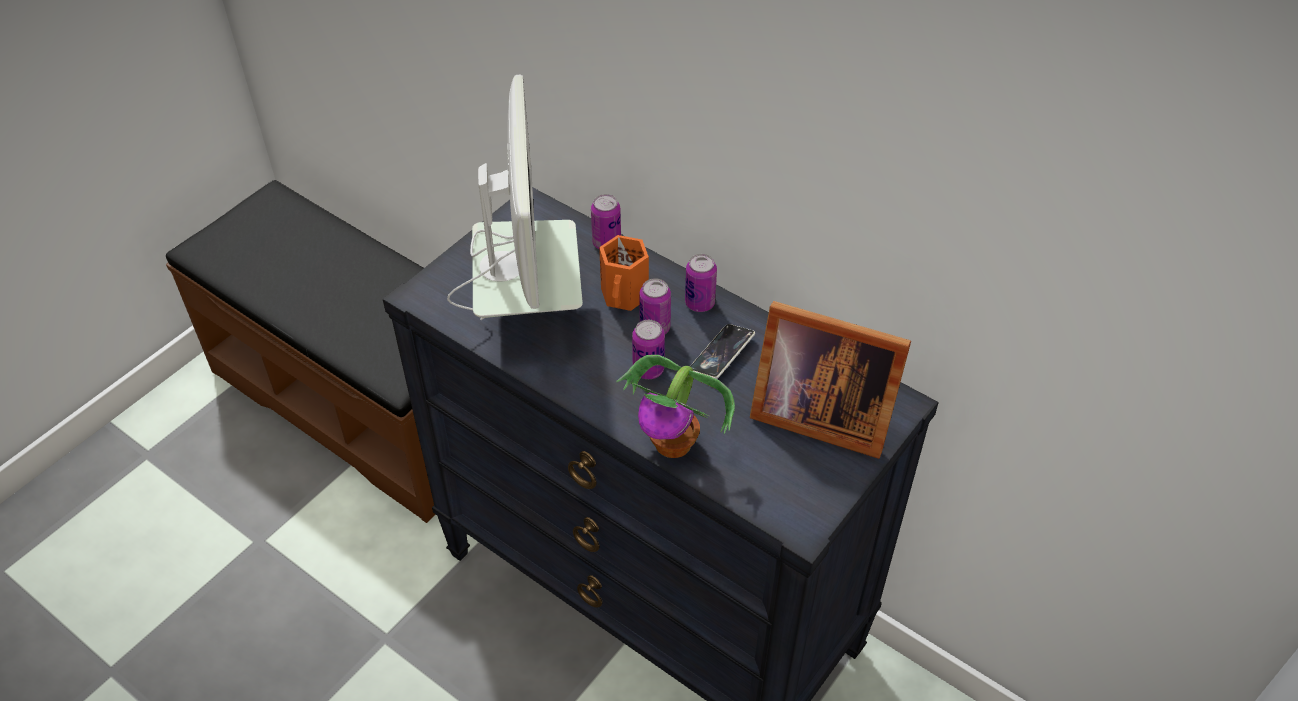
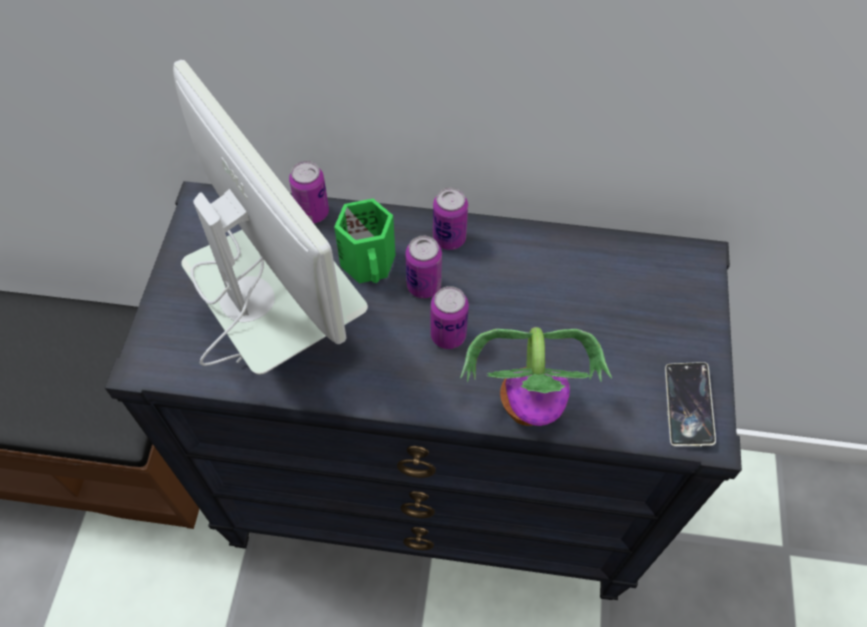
camera: 30 degrees left, 10 degrees up
(625, 295) = (370, 262): orange mug -> green mug
(721, 354) = (507, 285): phone -> phone (687, 406)
(817, 413) = (636, 305): picture frame -> none

